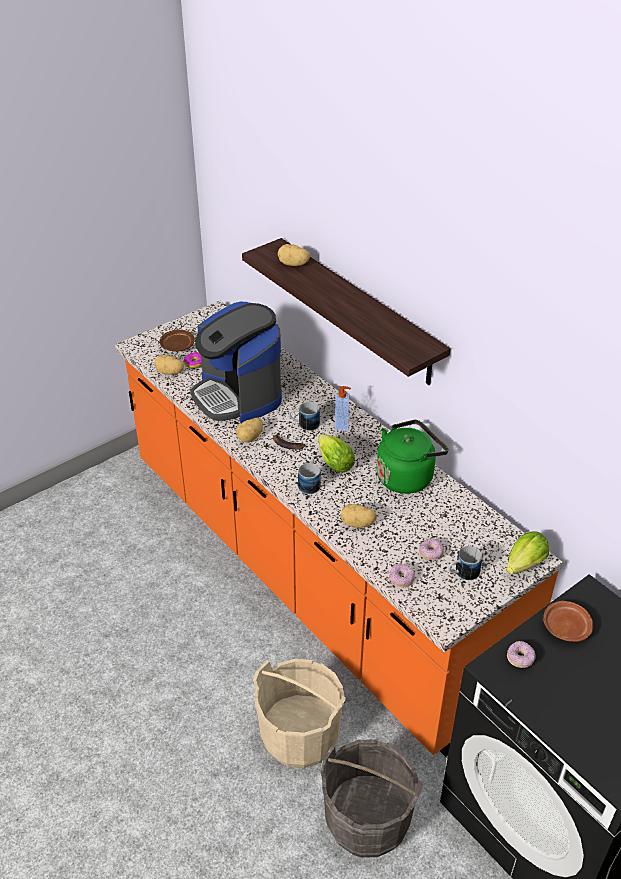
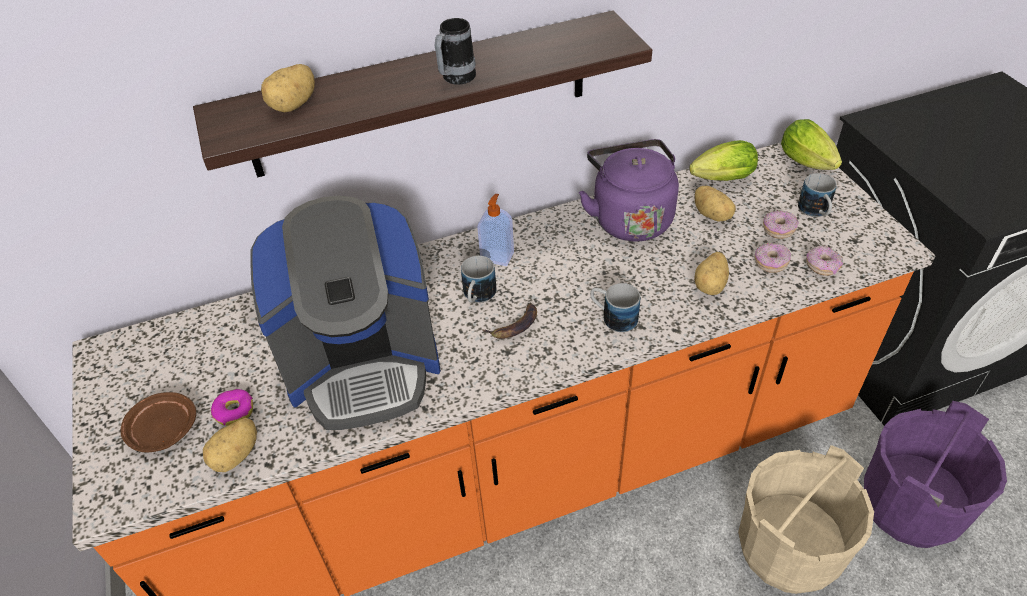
camera: 70 degrees left, 5 degrees up
(250, 437) = (479, 368): potato -> potato (712, 215)
(333, 462) = (575, 282): lettuce -> lettuce (719, 180)
(339, 306) = (455, 80): none -> mug
(367, 821) = (911, 506): grey bucket -> purple bucket
(407, 476) = (629, 218): green kettle -> purple kettle
(520, 659) = (971, 193): donut -> donut (770, 263)
(565, 626) = (920, 150): brown plate -> none

